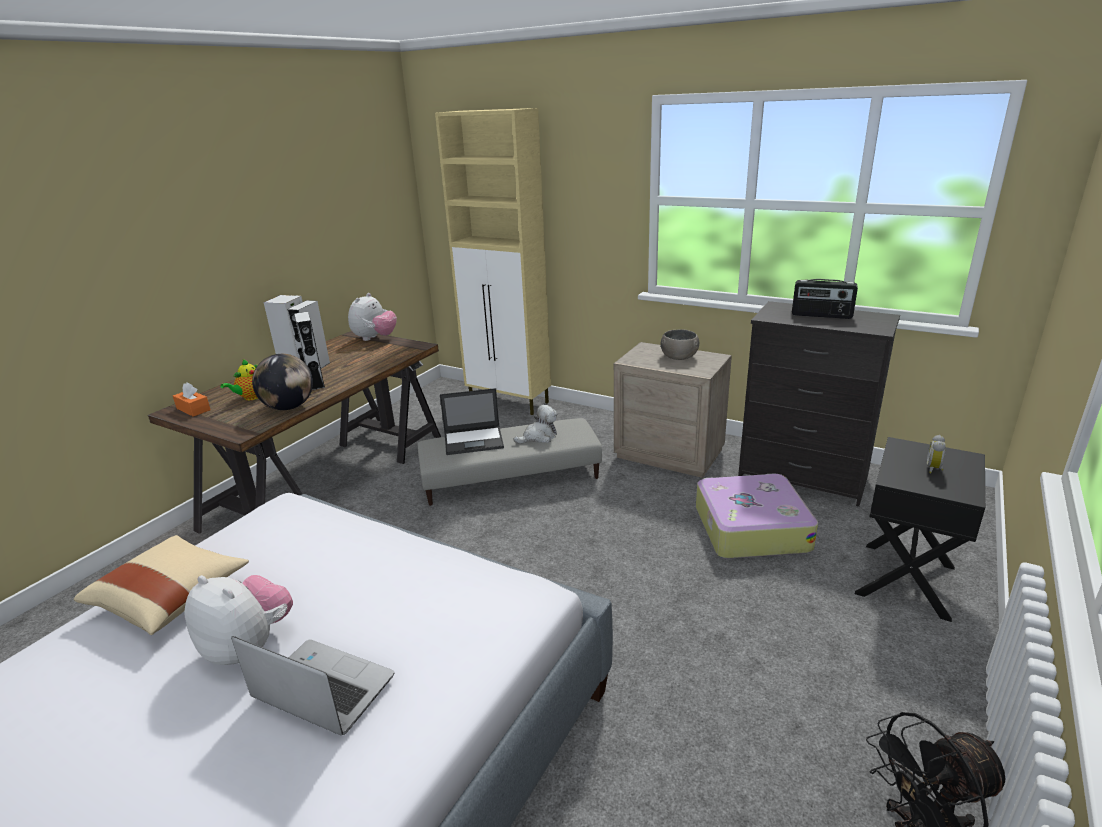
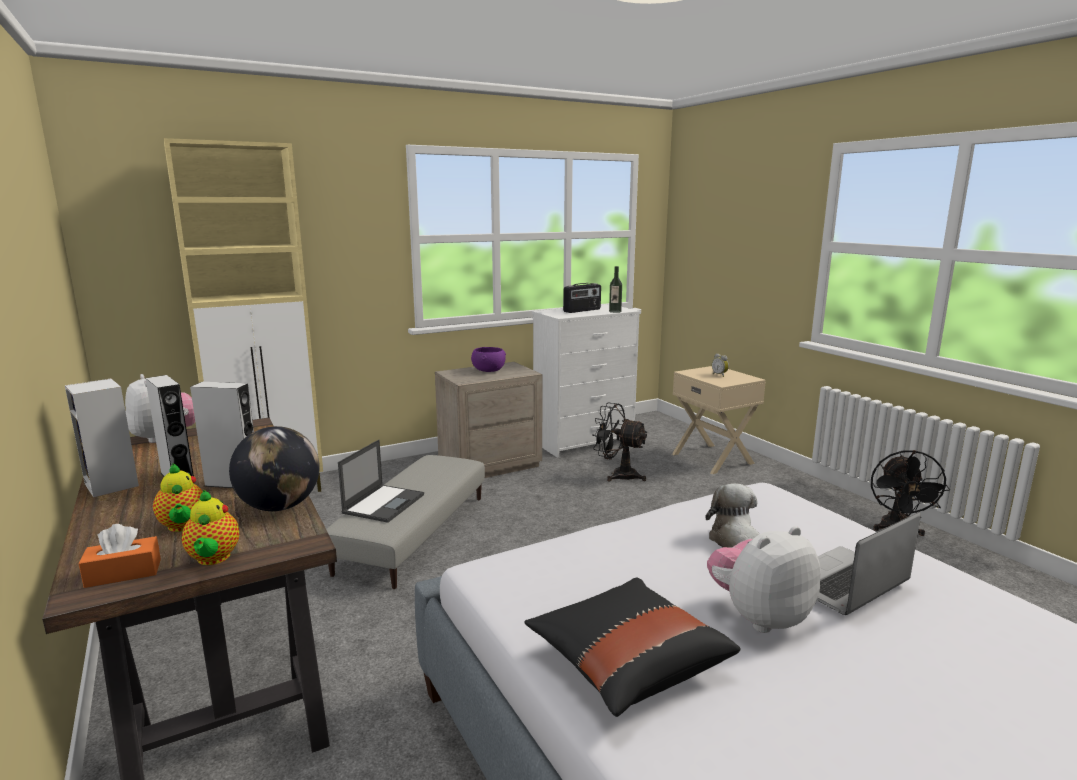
camera: 60 degrees left, 10 degrees down
(171, 598) = (627, 663): beige pillow -> black pillow
(215, 420) = (213, 559): none -> teapot
(539, 437) = (431, 476): plush toy -> plush toy (735, 542)
(678, 357) = (488, 370): grey bowl -> purple bowl
(750, 528) = (618, 475): suitcase -> black fan
(803, 478) = (585, 442): black dresser -> white dresser
(853, 328) = (615, 311): none -> bottle
(907, 580) = (713, 458): black nightstand -> beige nightstand

